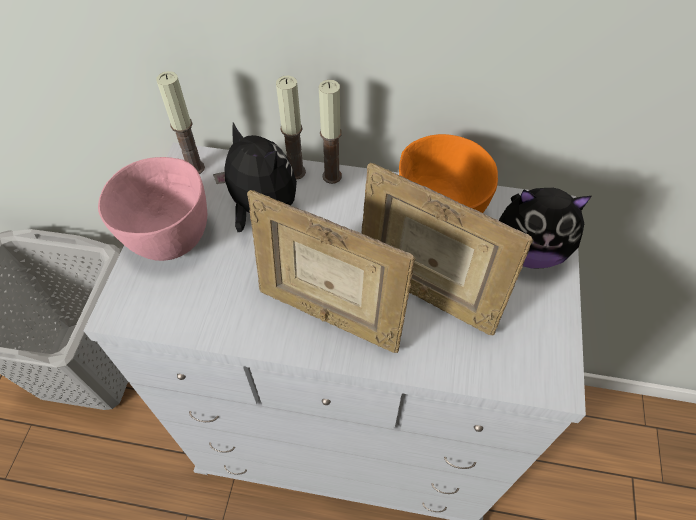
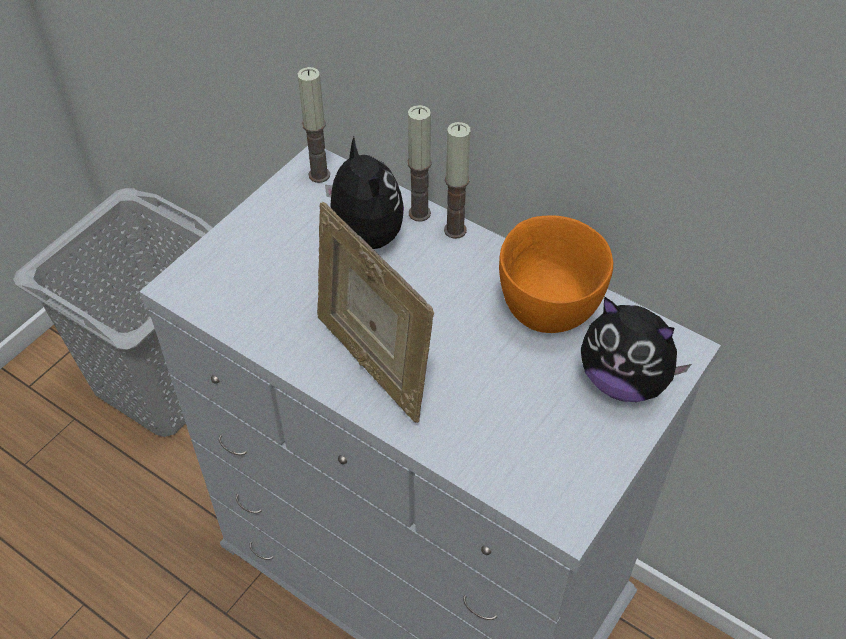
camera: 25 degrees right, 5 degrees down
(167, 236) = (258, 232): pink bowl -> none
(425, 292) = (483, 380): picture frame -> none

